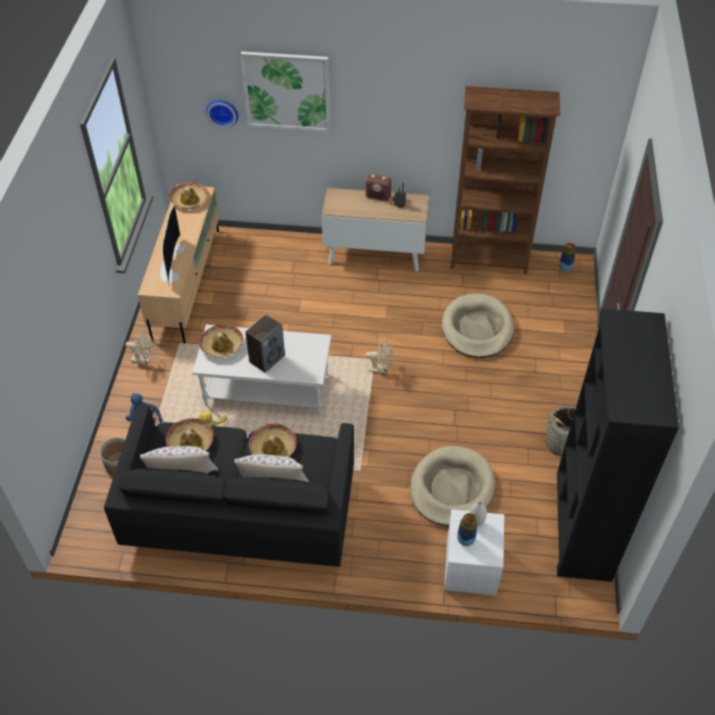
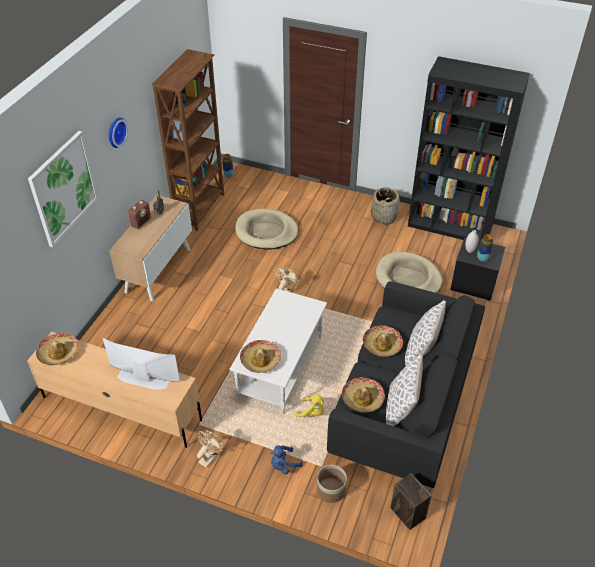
camera: 75 degrees left, 5 degrees down
(222, 111) = (30, 253): wall clock -> wall clock (115, 132)
(267, 358) = (287, 332): speaker -> speaker (407, 513)
(471, 567) = (474, 284): white nightstand -> black nightstand

